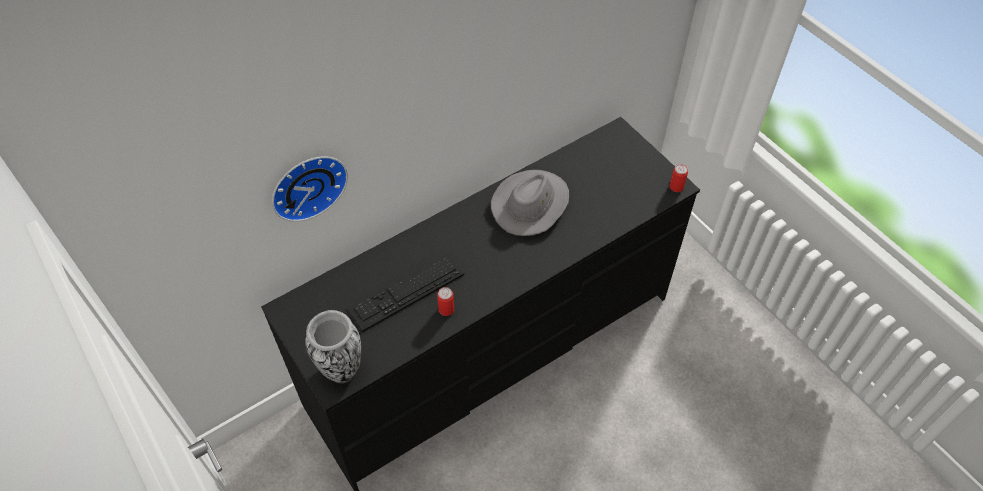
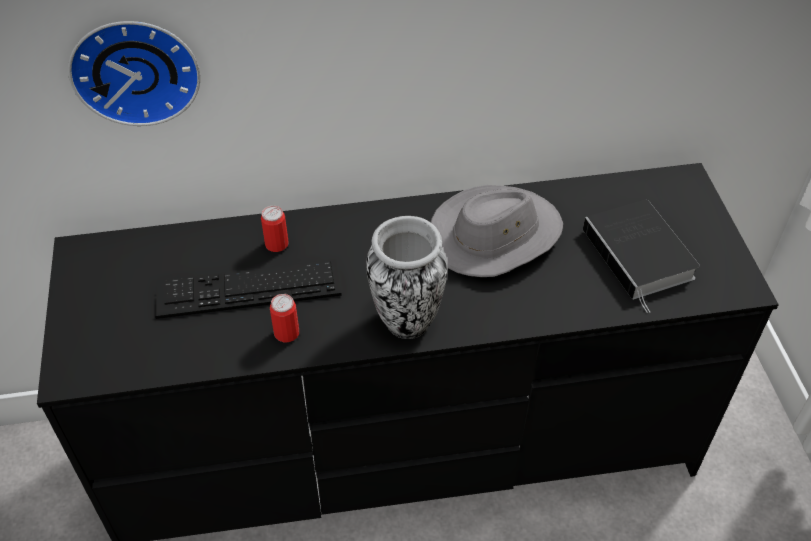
camera: 25 degrees right, 5 degrees down
(341, 370) = (93, 358): vase -> vase (406, 321)
(616, 187) = (640, 256): none -> book
(676, 187) = (739, 287): can -> can (276, 244)

